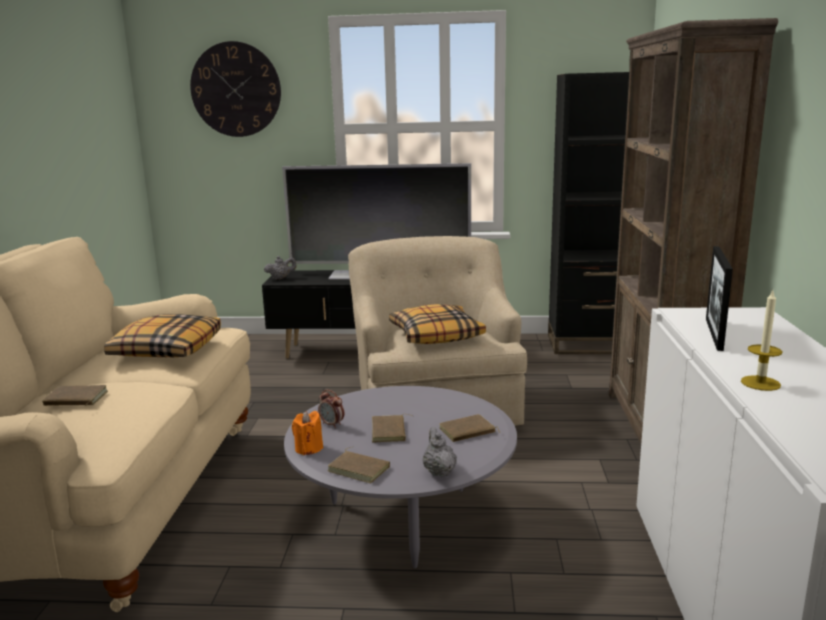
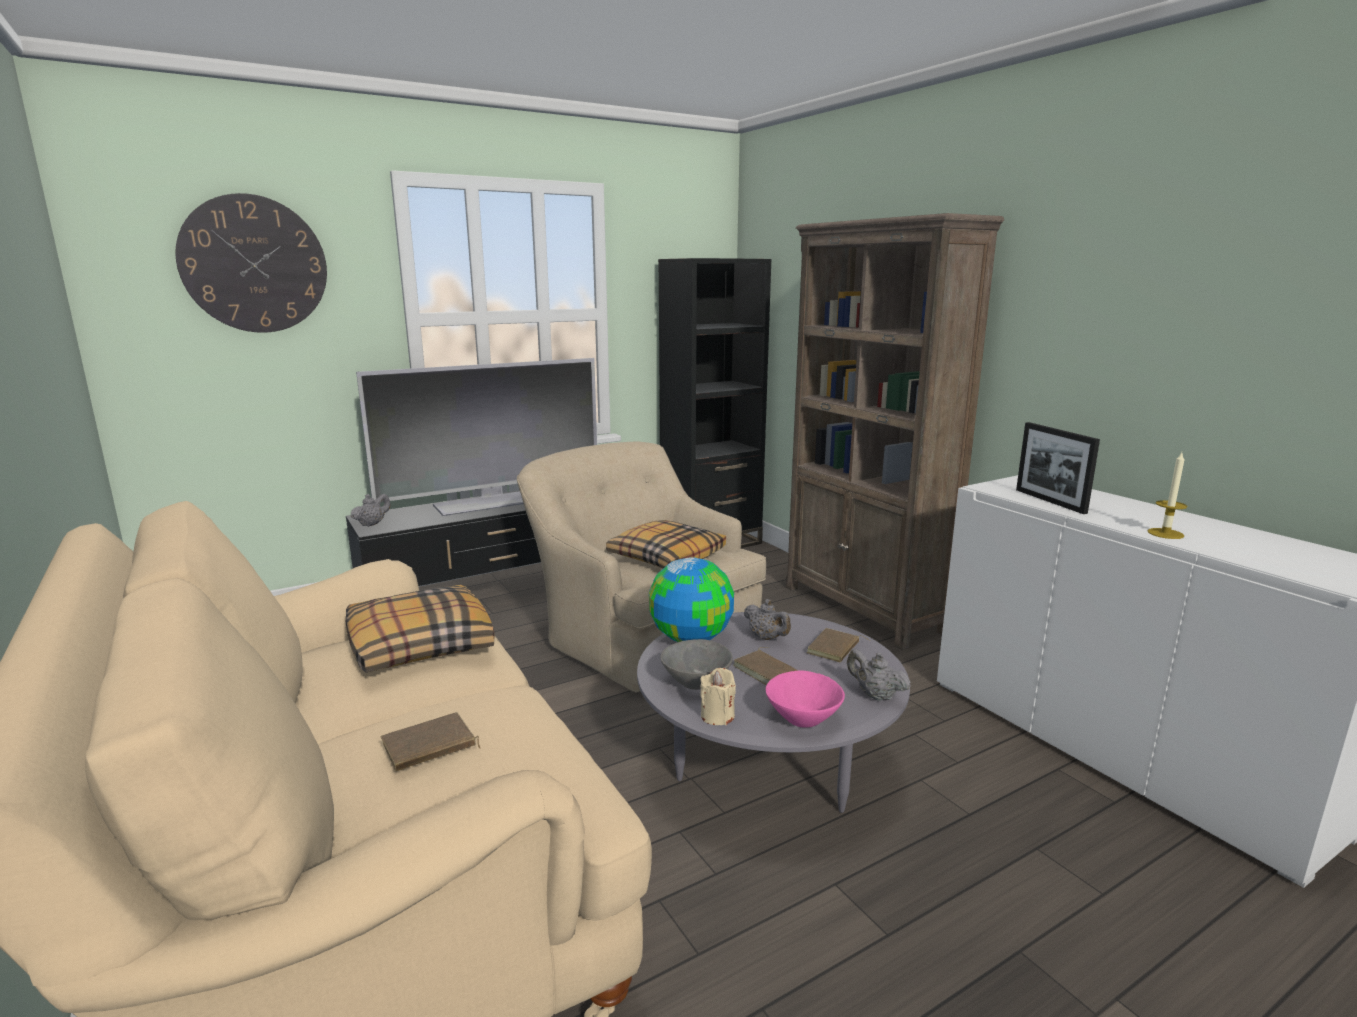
camera: 35 degrees left, 0 degrees up
(308, 448) = (717, 716): orange candle -> beige candle
(332, 424) = (697, 682): alarm clock -> grey bowl
(360, 469) = (804, 718): brown book -> pink bowl
(377, 396) = (691, 638): none -> globe
(429, 410) = (766, 638): none -> grey teapot

